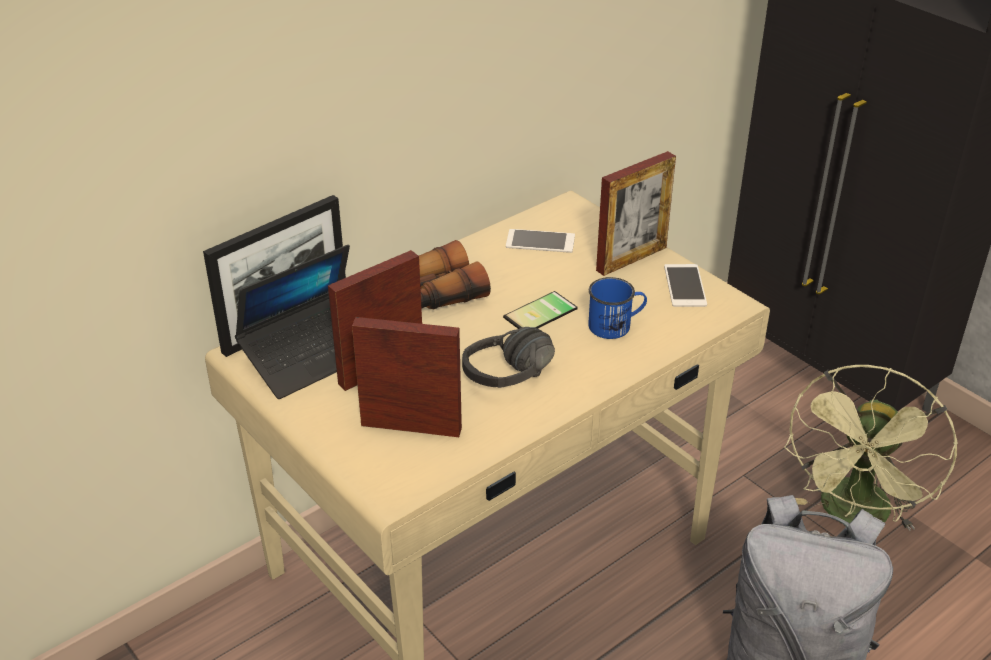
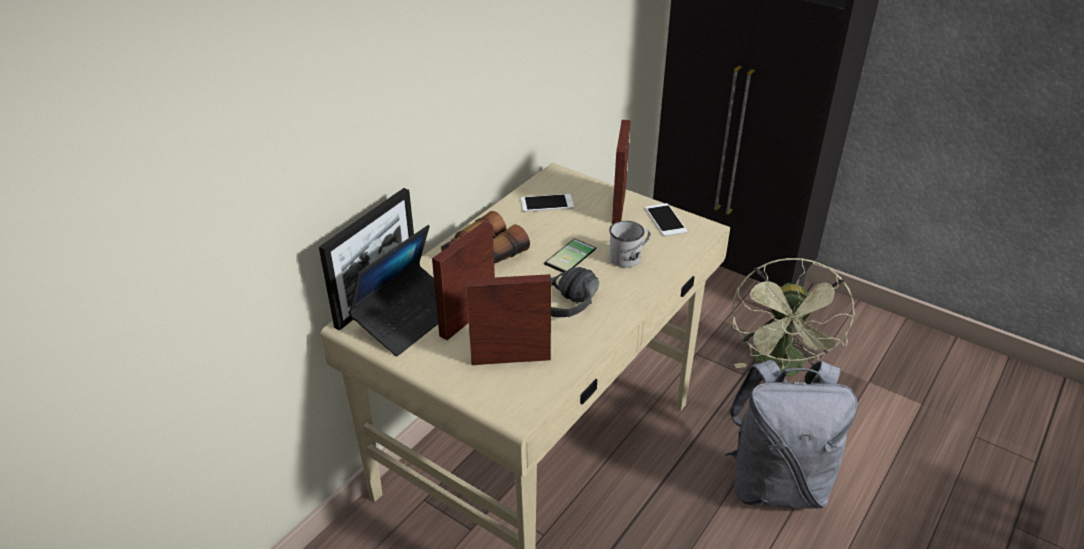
camera: 15 degrees left, 0 degrees up
(616, 325) = (629, 257): blue mug -> white mug
(631, 259) = (619, 206): picture frame -> picture frame turned 150 degrees clockwise

